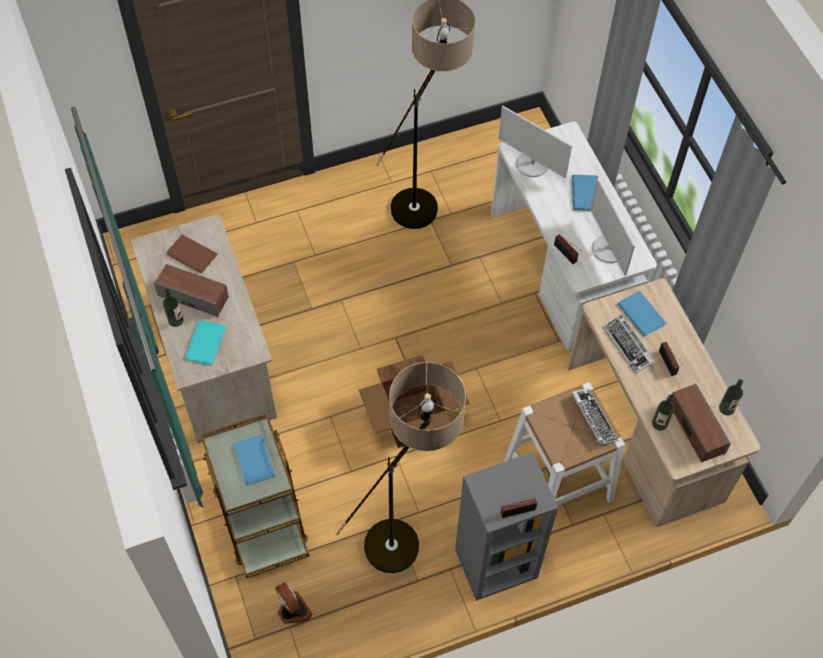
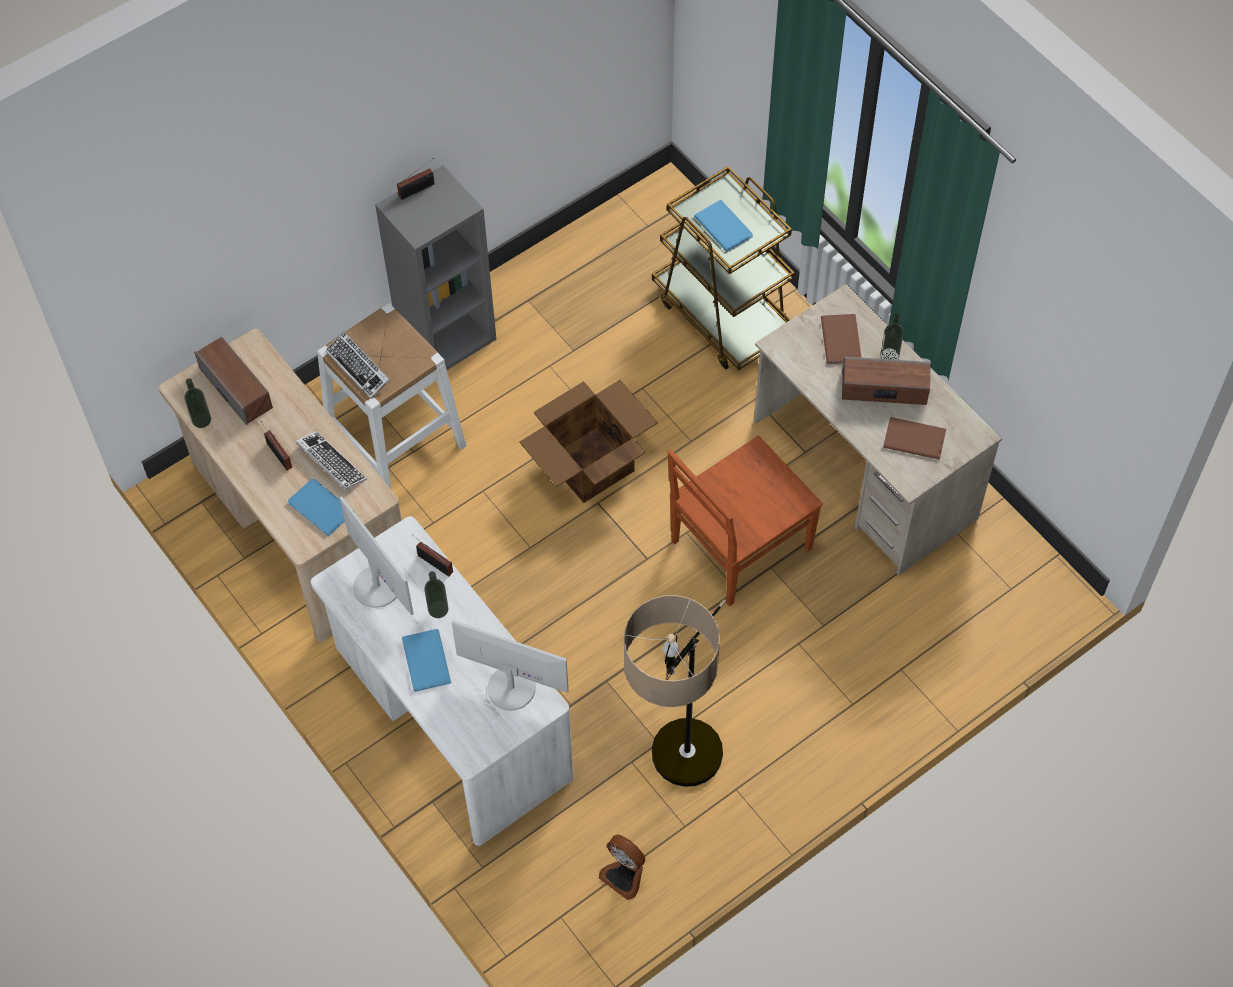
camera: 165 degrees right, 0 degrees up
(204, 344) = (842, 338): turquoise book -> brown book
(292, 610) = (650, 240): fan -> fan (624, 875)
(328, 328) = (738, 546): none -> brown chair
(408, 532) = (553, 342): floor lamp -> none
(659, 423) = (279, 382): bottle -> bottle (438, 609)

